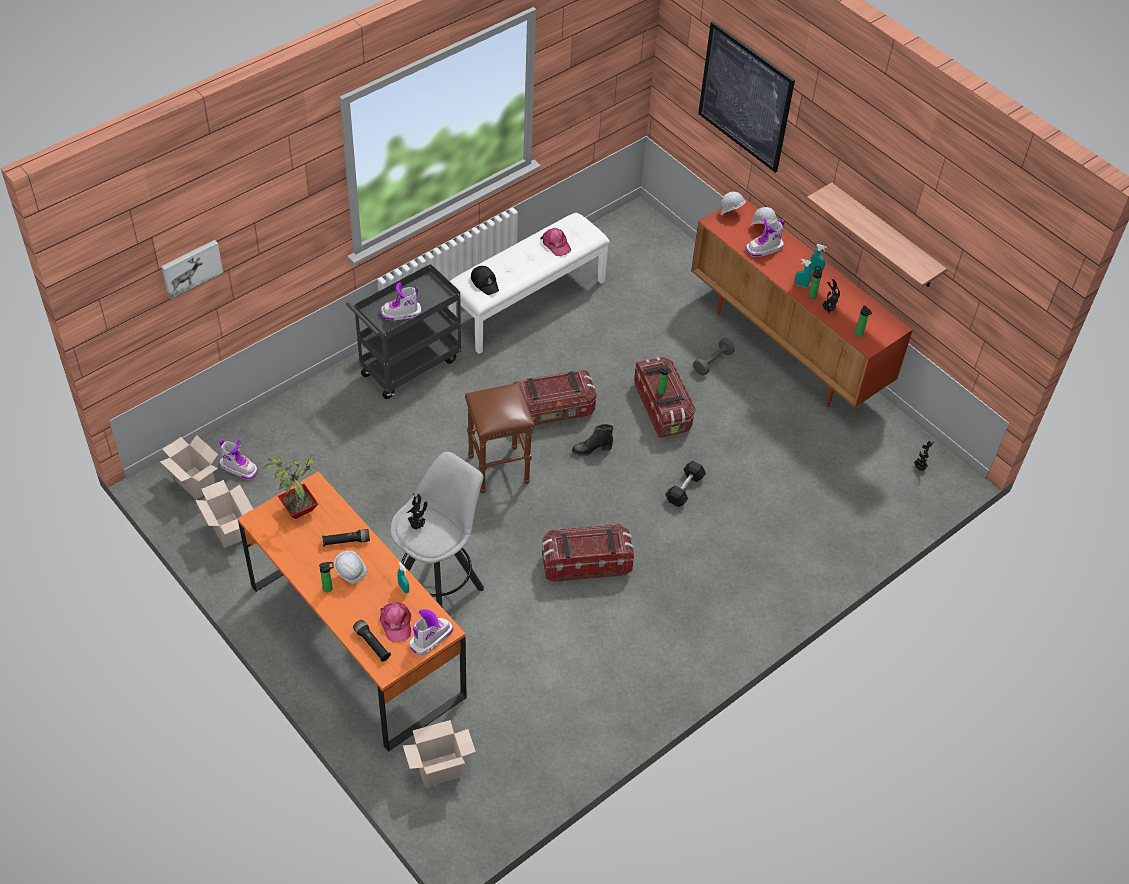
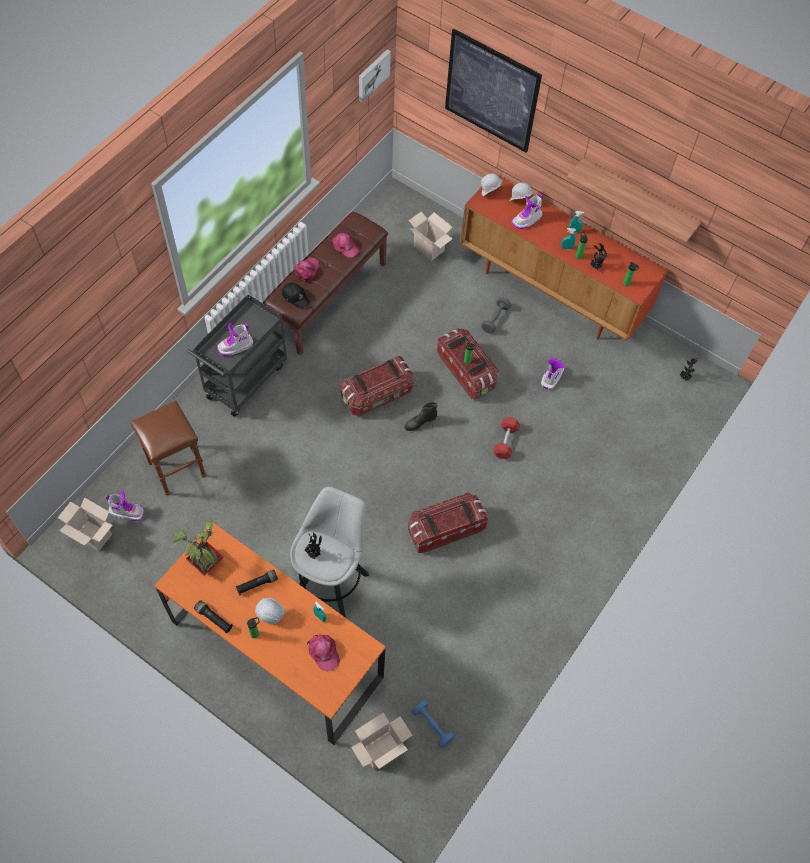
camera: 15 degrees left, 10 degrees up
(191, 267) = (50, 370): picture -> picture (372, 74)
(230, 531) = (137, 573): cardboard box -> cardboard box (430, 248)
(372, 644) = (309, 678): black flashlight -> black flashlight (214, 619)
(430, 638) = (357, 659): boot -> boot (551, 377)
(497, 468) = (347, 459): brown stool -> brown stool (175, 469)
(505, 260) = (306, 270): none -> pink cap
(506, 759) = (432, 725): none -> blue dumbbell
(527, 302) = (327, 297): white bench -> brown bench
(684, 489) = (505, 441): black dumbbell -> red dumbbell

